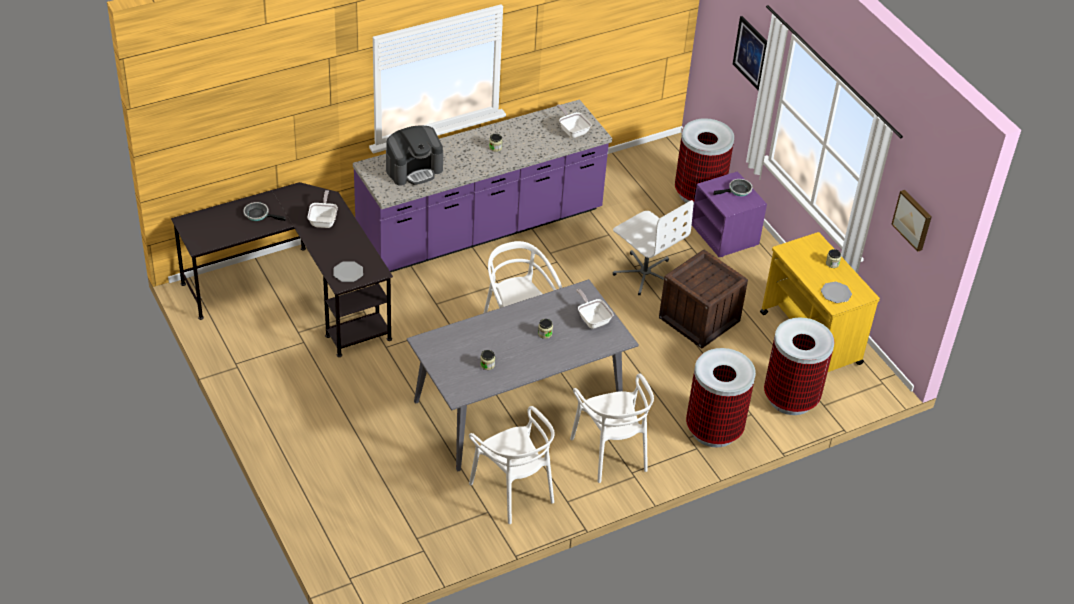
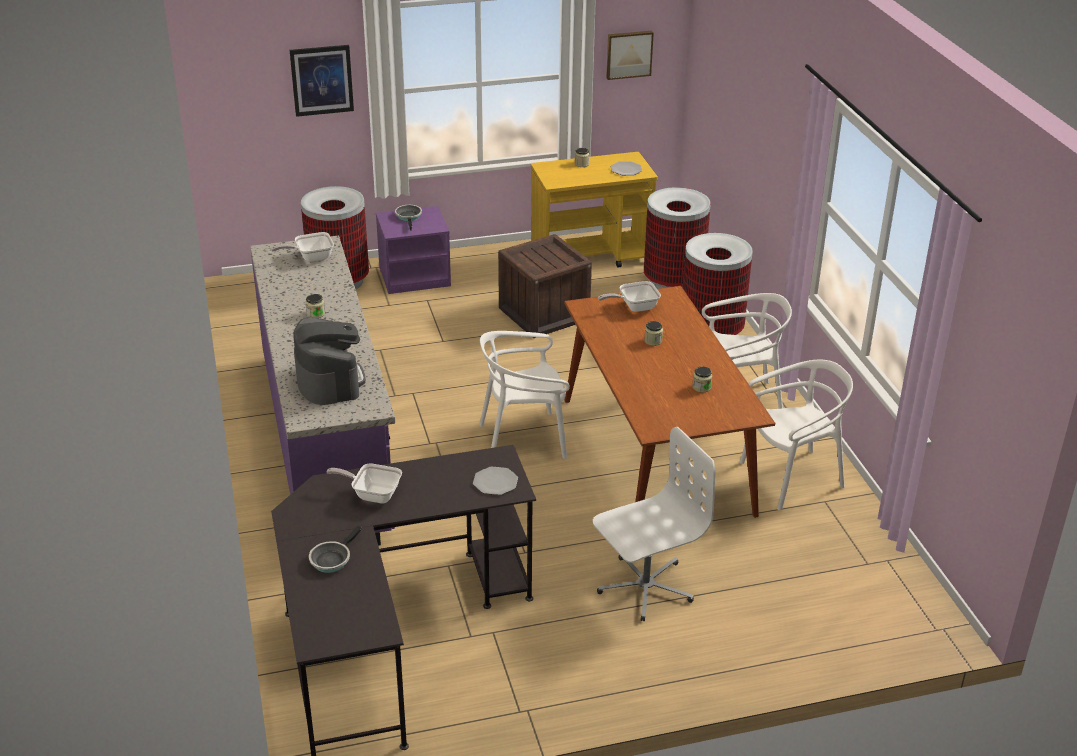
camera: 75 degrees left, 10 degrees down
(519, 406) = (655, 455): grey dining table -> brown dining table
(645, 273) = (457, 336): white office chair -> white office chair (645, 587)

